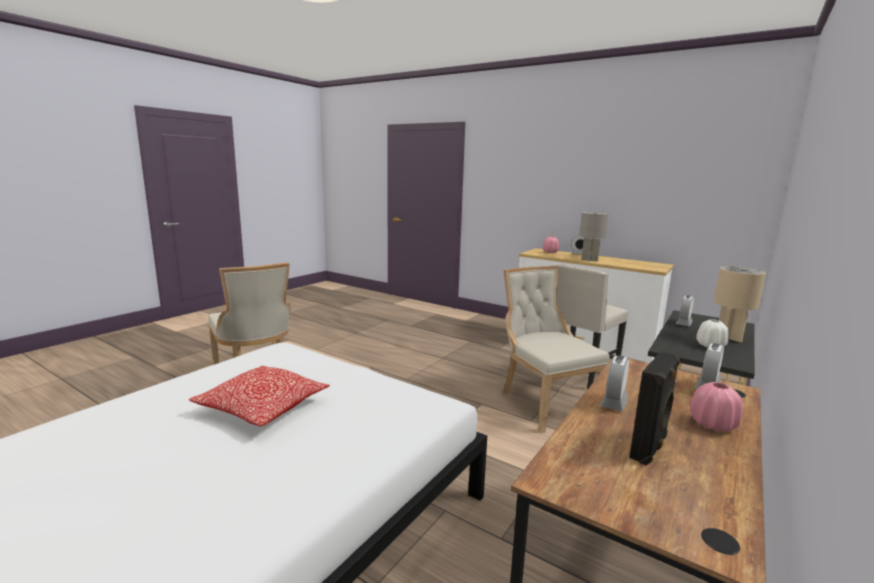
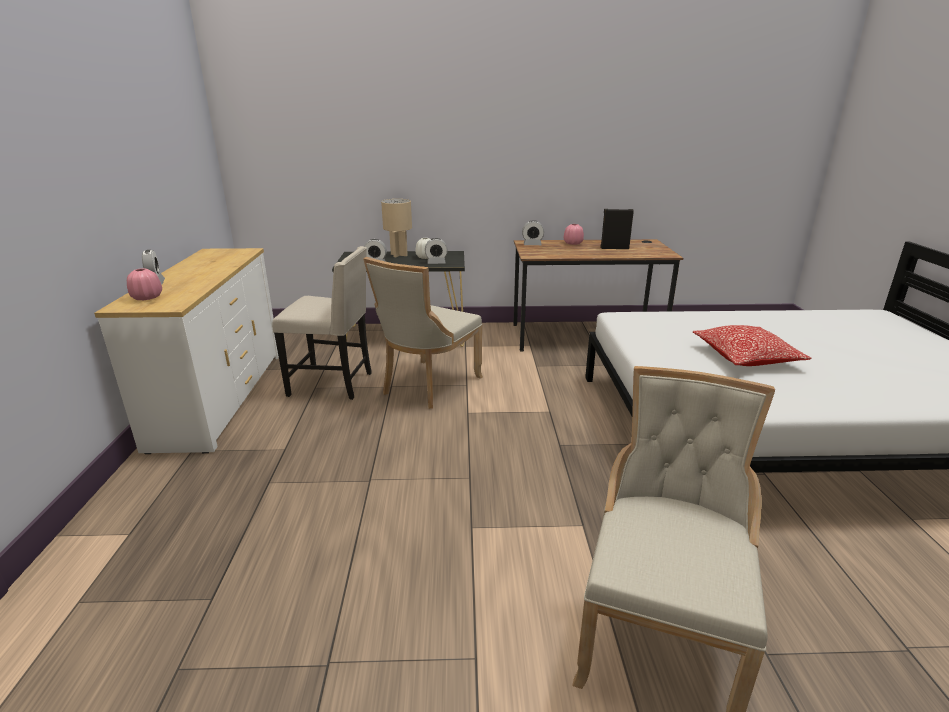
camera: 125 degrees left, 10 degrees up
(590, 260) = (212, 274): grey table lamp -> none
(614, 403) = (587, 254): alarm clock -> alarm clock (436, 263)

